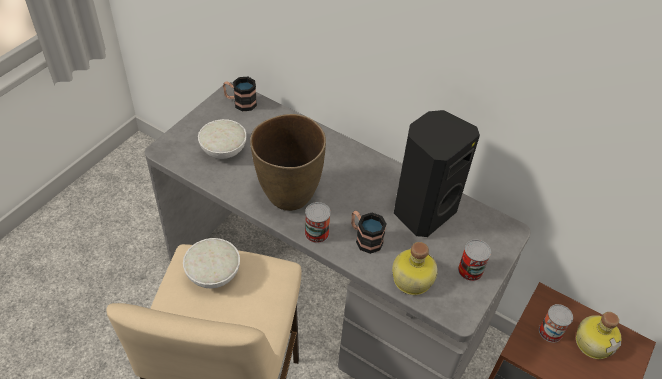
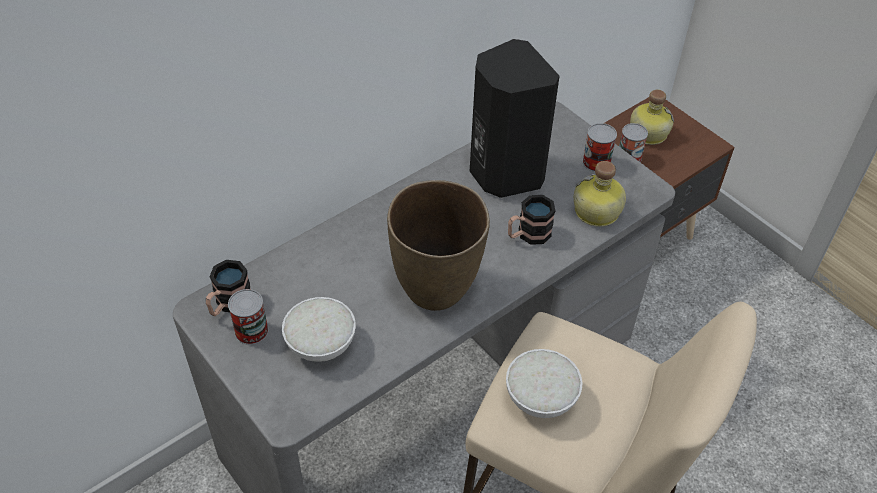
camera: 70 degrees left, 0 degrees up
(316, 233) = (506, 277): can -> can (251, 331)

